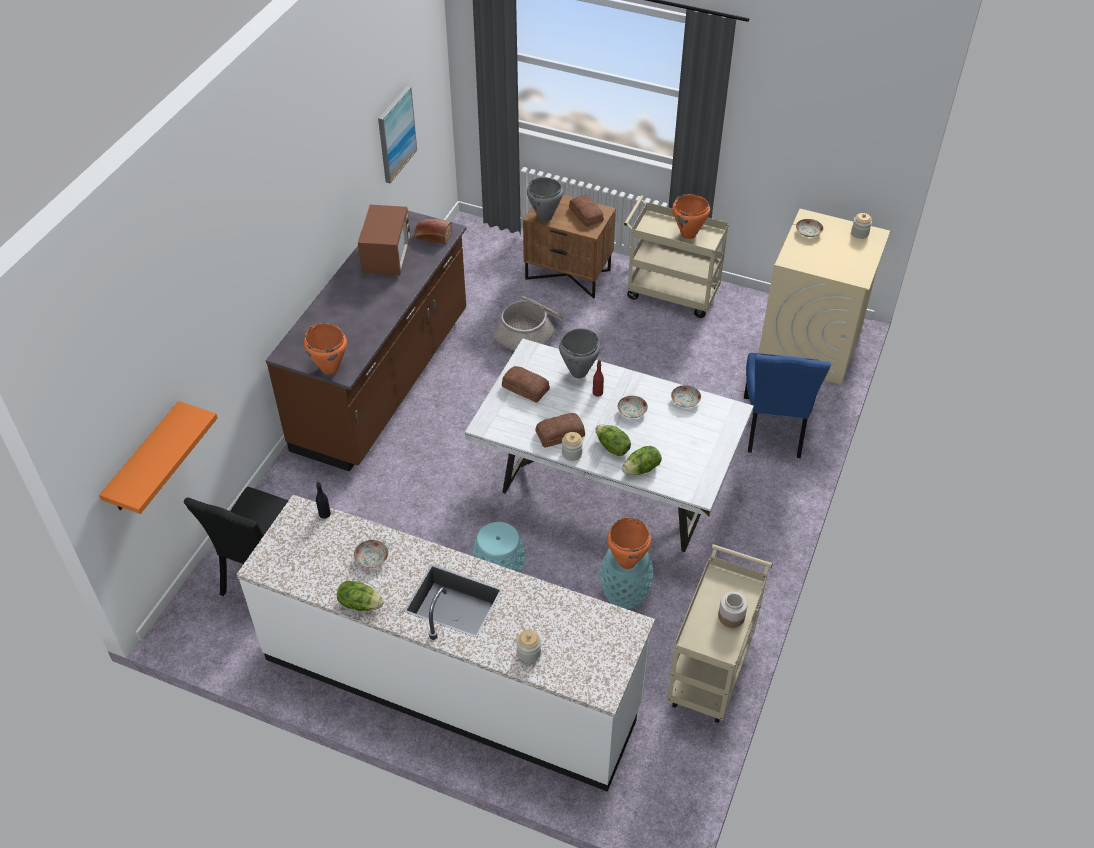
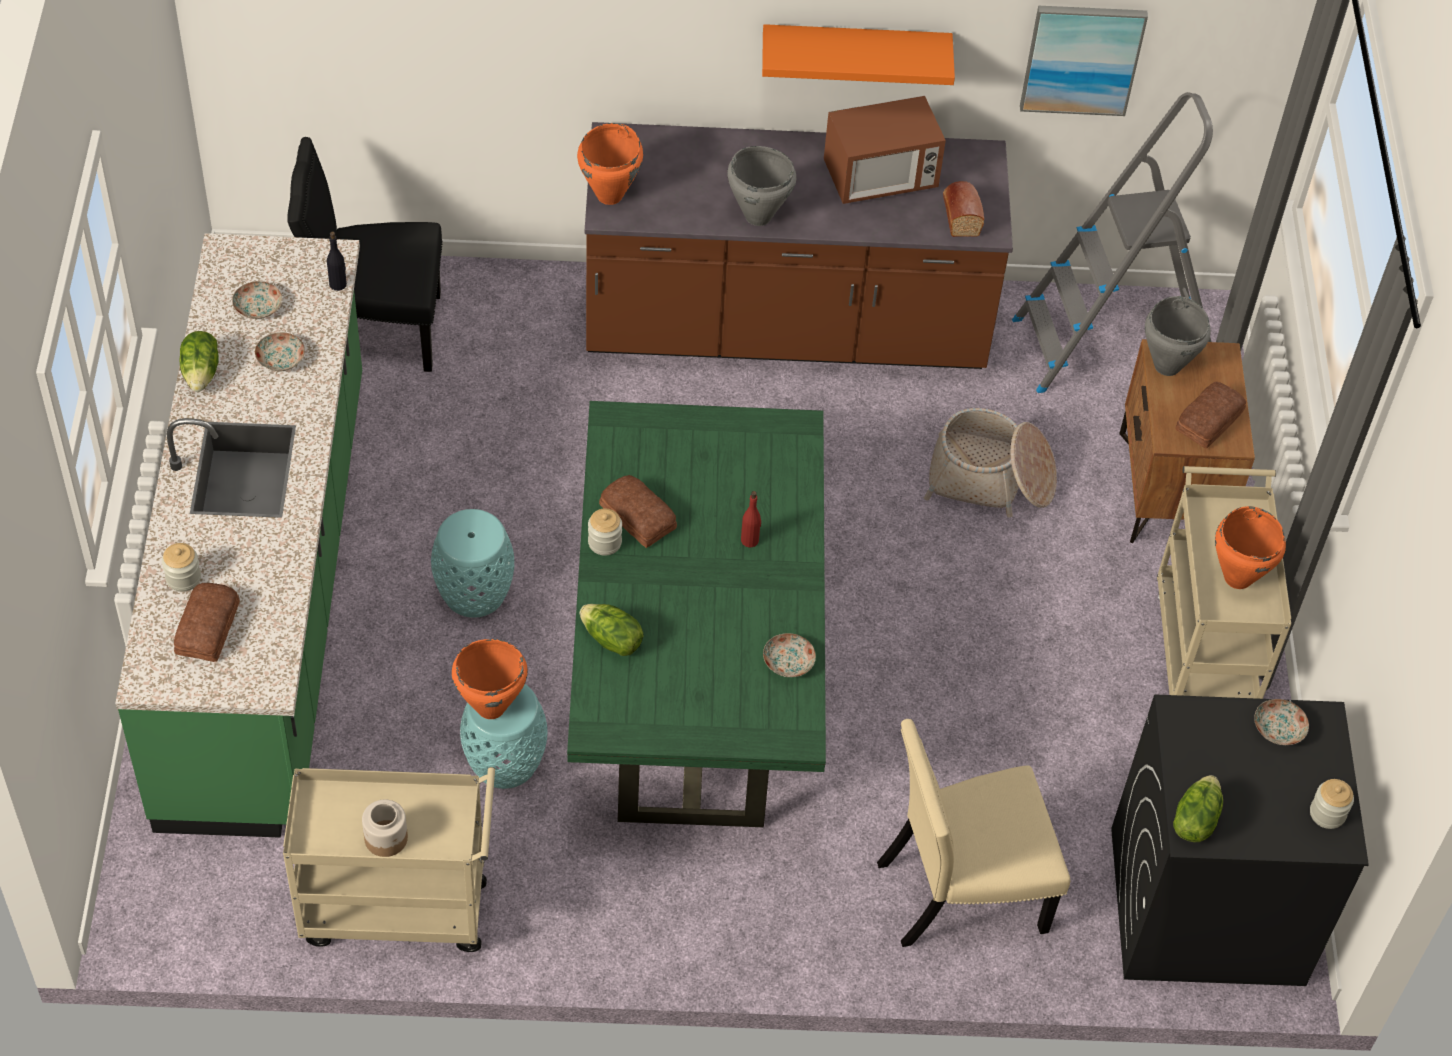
camera: 65 degrees right, 5 degrees up
(144, 459) = (307, 56): orange shelf -> orange shelf (855, 50)
(452, 681) = (269, 595): white counter -> green counter
(468, 263) = (1113, 345): none -> grey step ladder
(525, 387) = (716, 446): bread -> bread (209, 627)
(578, 372) = (782, 503): grey cooking pot -> grey cooking pot (758, 216)
(605, 492) = (693, 681): white dining table -> green dining table
(612, 447) = (639, 590): lettuce -> lettuce (1194, 820)
(632, 411) = (730, 596): plate -> plate (259, 307)
(775, 425) = (964, 891): blue chair -> beige chair
(810, 344) = (1205, 906): beige washing machine -> black washing machine

